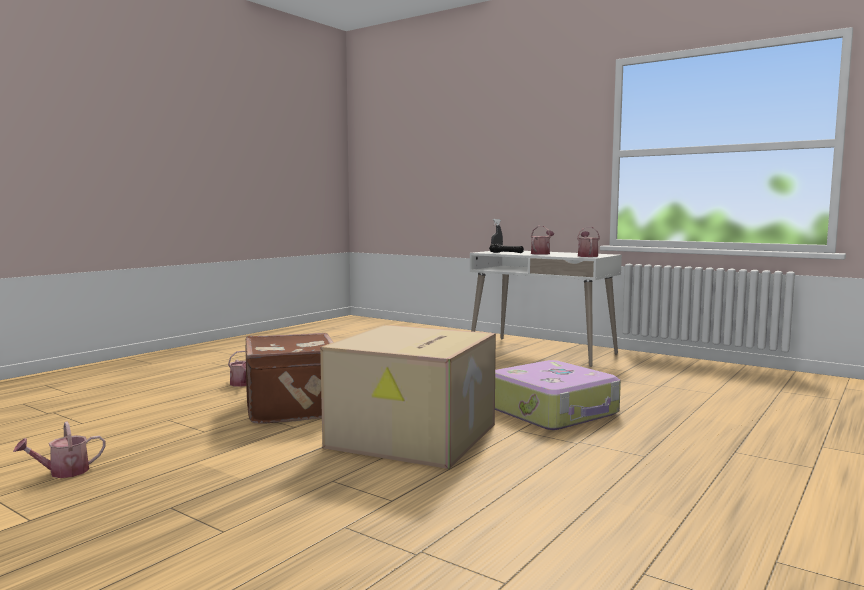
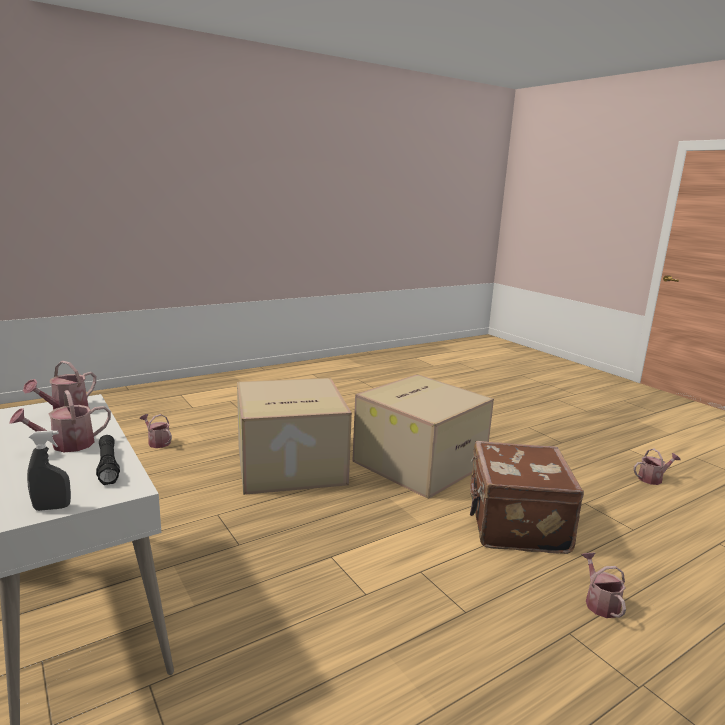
camera: 160 degrees left, 10 degrees up
(554, 411) = (289, 466): suitcase -> cardboard box
(724, 406) = (157, 442): none -> watering can

